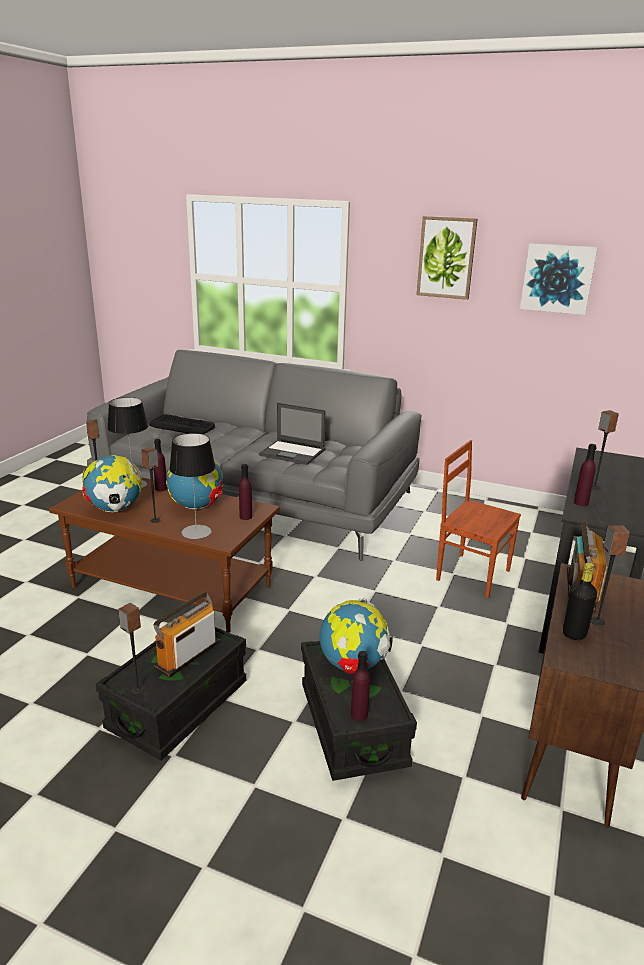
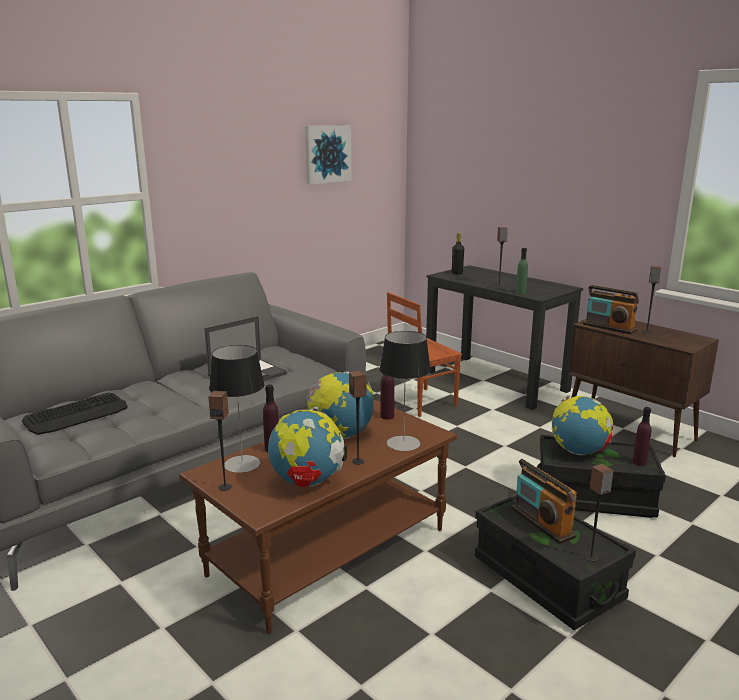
camera: 65 degrees left, 5 degrees down
(446, 257) = (243, 146): picture -> none
(574, 634) = (660, 339): black bottle -> black bottle (457, 273)
(581, 503) = (520, 293): purple bottle -> green bottle

